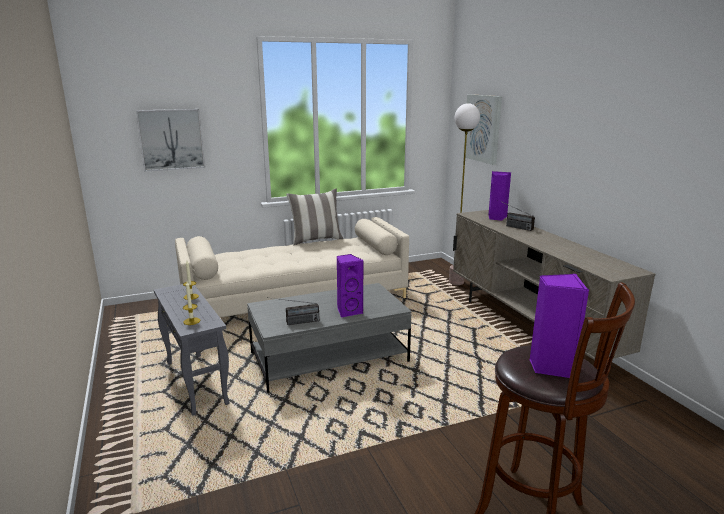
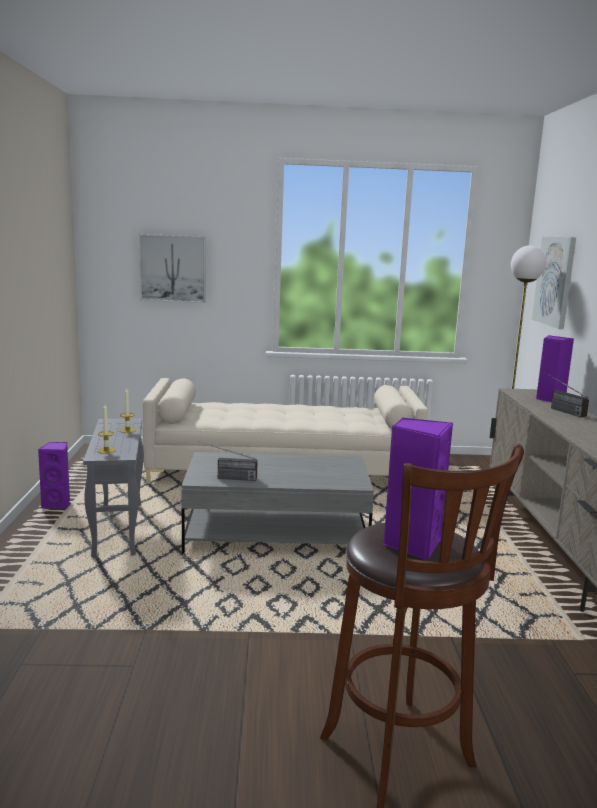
camera: 20 degrees right, 5 degrees down
(316, 240) = (324, 404): pillow -> none
(348, 311) = (298, 478): purple speaker -> purple speaker (58, 504)

